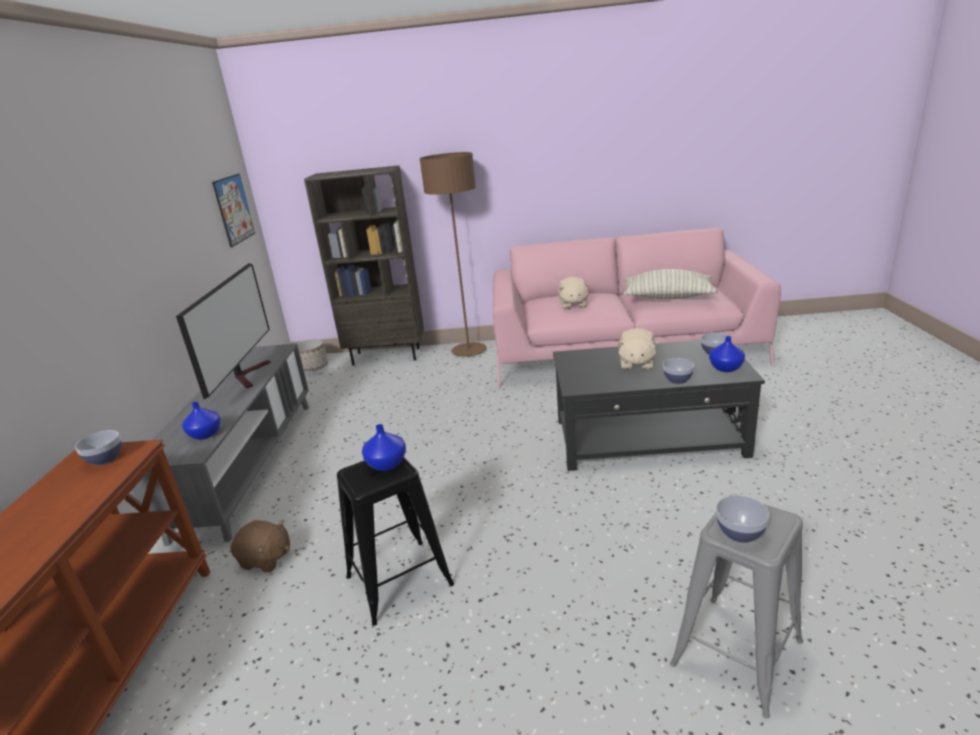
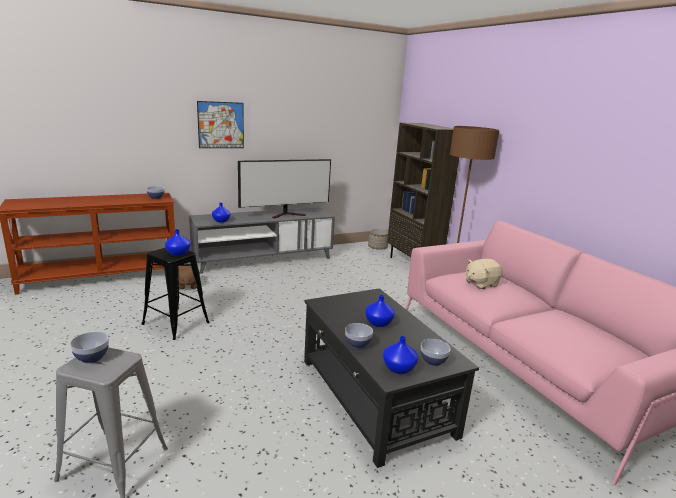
camera: 60 degrees right, 5 degrees down
(234, 209) = (366, 131): picture -> picture (221, 125)
(636, 363) = (379, 323): beige plush toy -> blue vase
(668, 297) = (555, 327): pillow -> none

